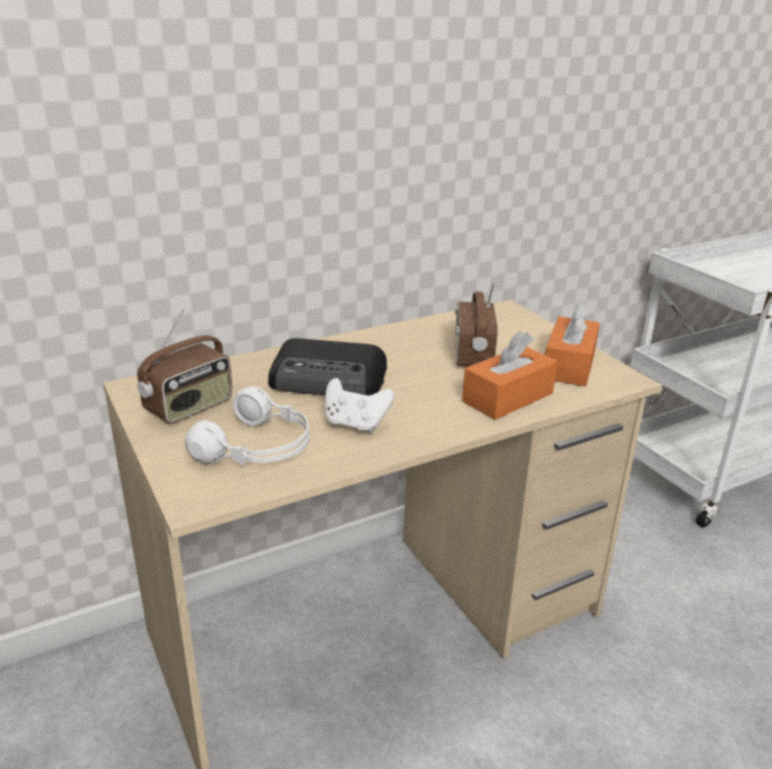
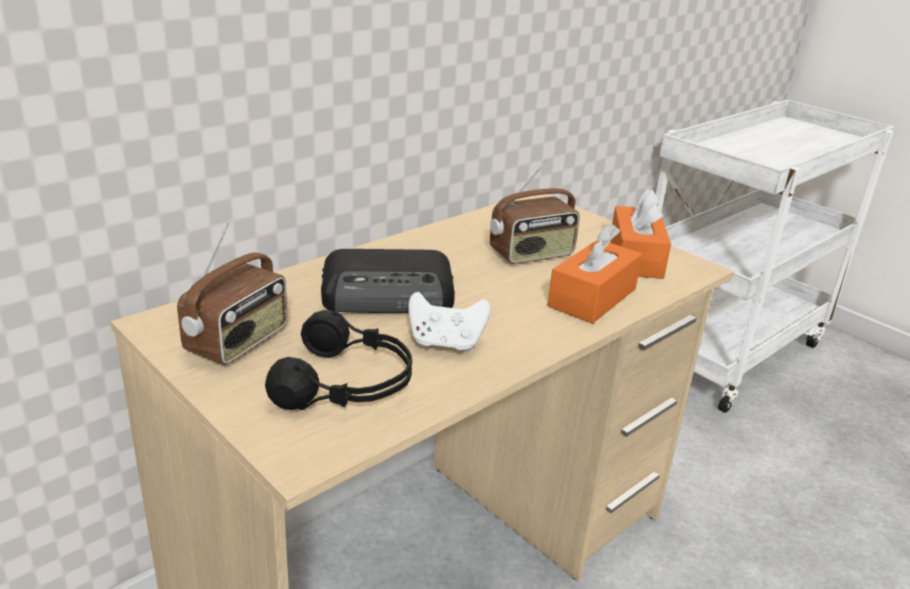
camera: 15 degrees left, 0 degrees up
(258, 448) = (347, 384): white headphones -> black headphones
(472, 355) = (532, 254): radio -> radio turned 105 degrees counterclockwise

